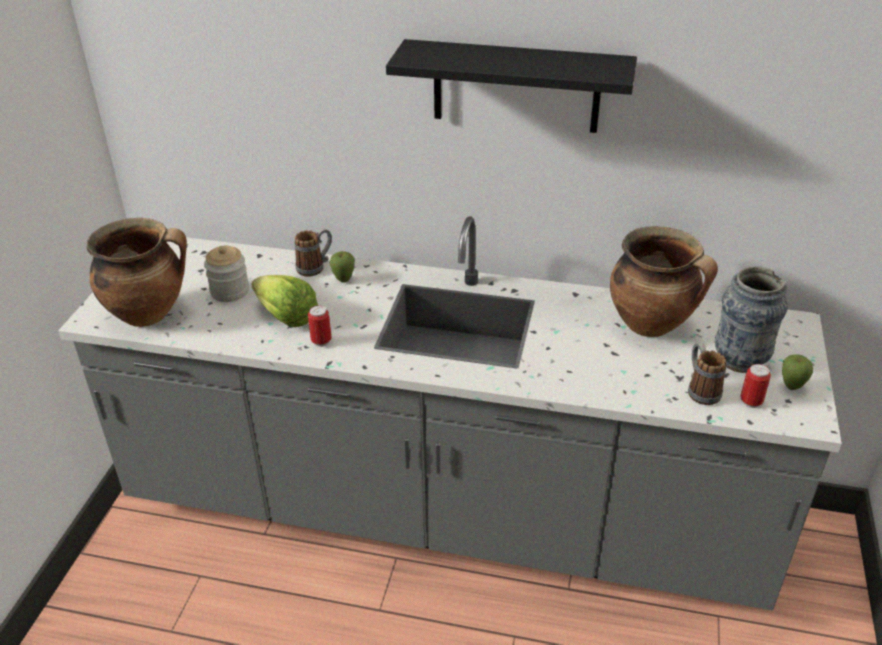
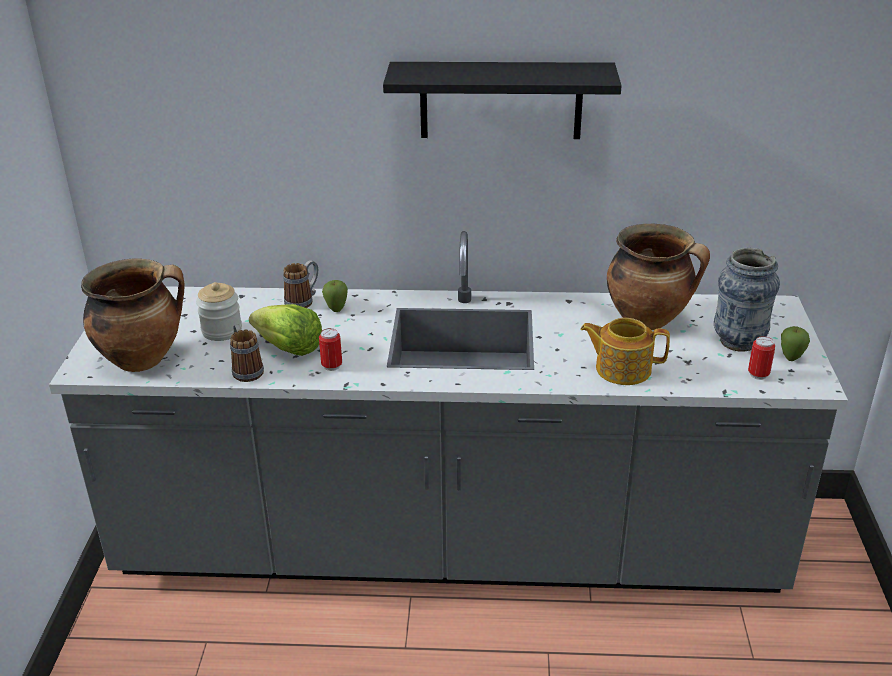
camera: 10 degrees left, 5 degrees down
(608, 378) = (622, 369): none -> teapot
(700, 389) = (709, 369): mug -> mug (246, 370)

